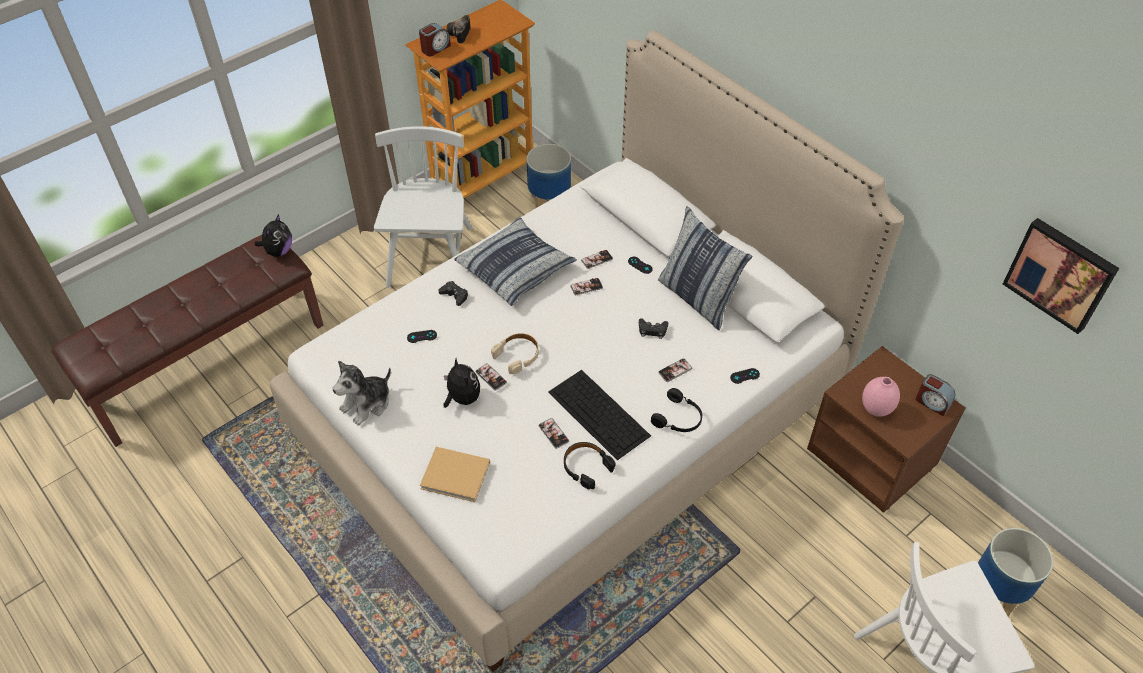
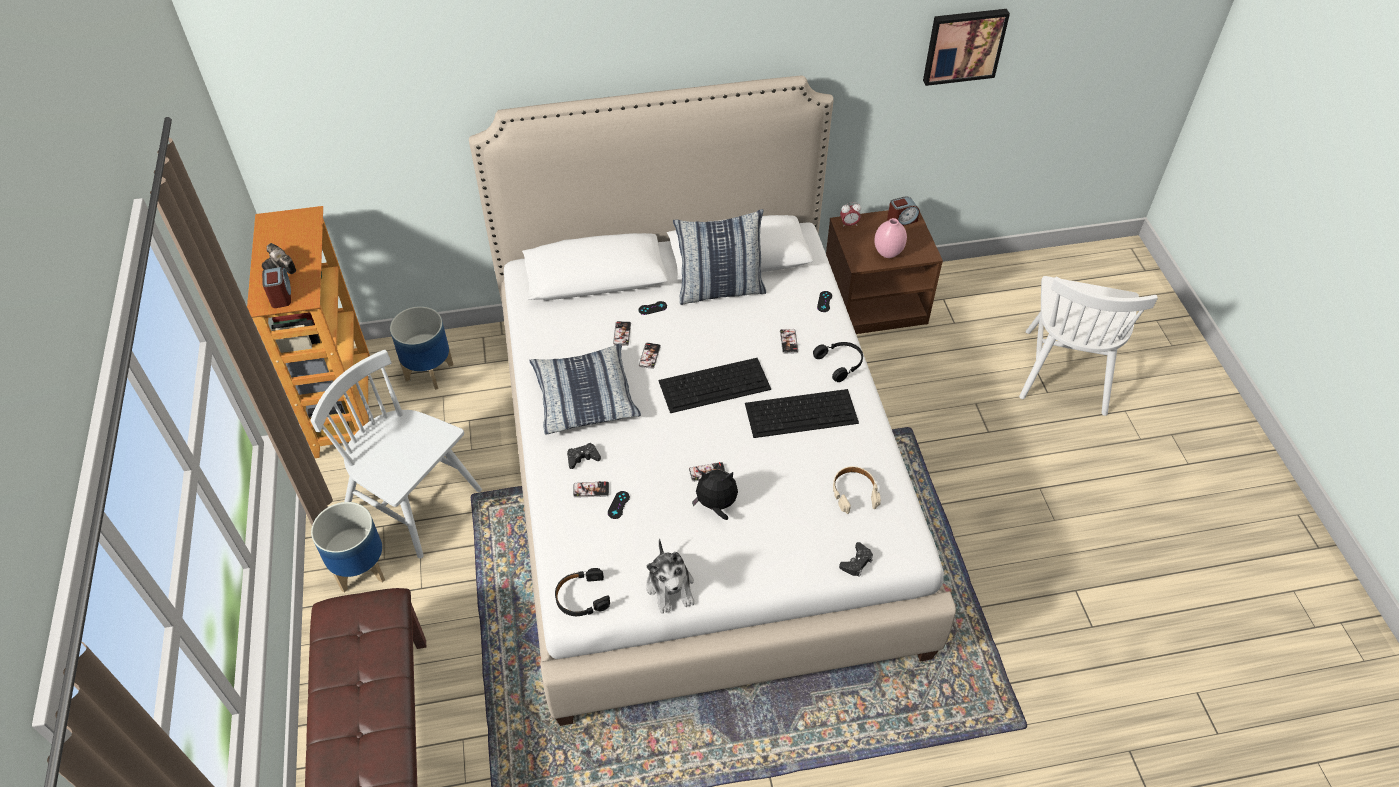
camera: 60 degrees left, 0 degrees up
(278, 251) = (359, 603): plush toy -> none
(457, 476) = (806, 546): beige book -> none
(517, 355) = (695, 441): beige headphones -> beige headphones (854, 492)
(553, 433) = (802, 454): phone -> phone (591, 490)
(586, 467) = (852, 447): black headphones -> black headphones (581, 597)
(587, 341) = (715, 384): none -> keyboard
(652, 330) = (734, 335): black game controller -> black game controller (856, 562)
(886, 364) = (849, 224): none -> alarm clock
(996, 593) = (1027, 302): planter -> planter (362, 569)

